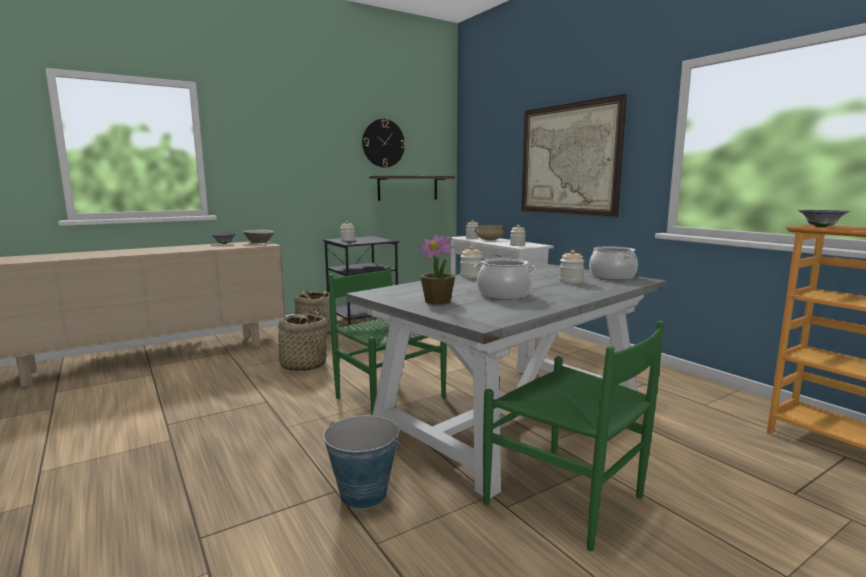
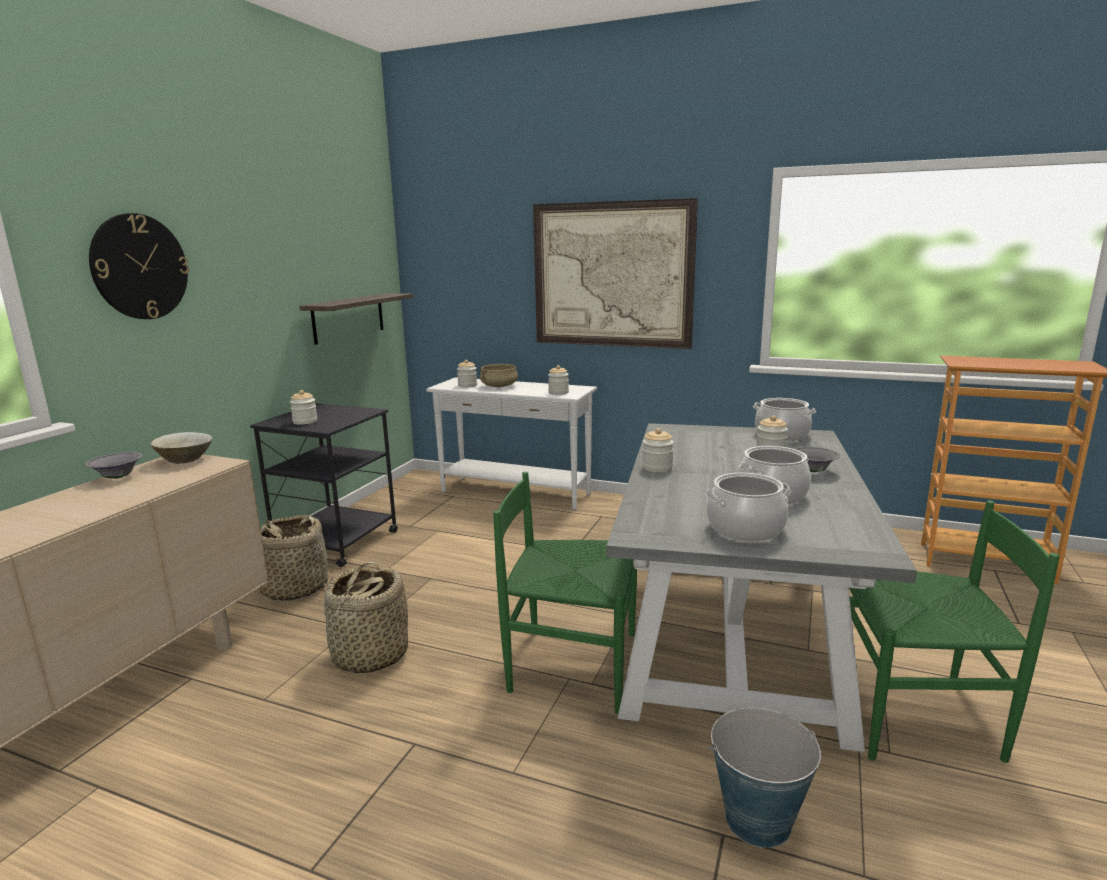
camera: 35 degrees left, 5 degrees up
(383, 143) = (311, 249): wall clock -> wall clock (139, 267)
(437, 301) = (745, 528): potted plant -> cooking pot
(821, 227) = (970, 362): grey bowl -> grey bowl (812, 471)

